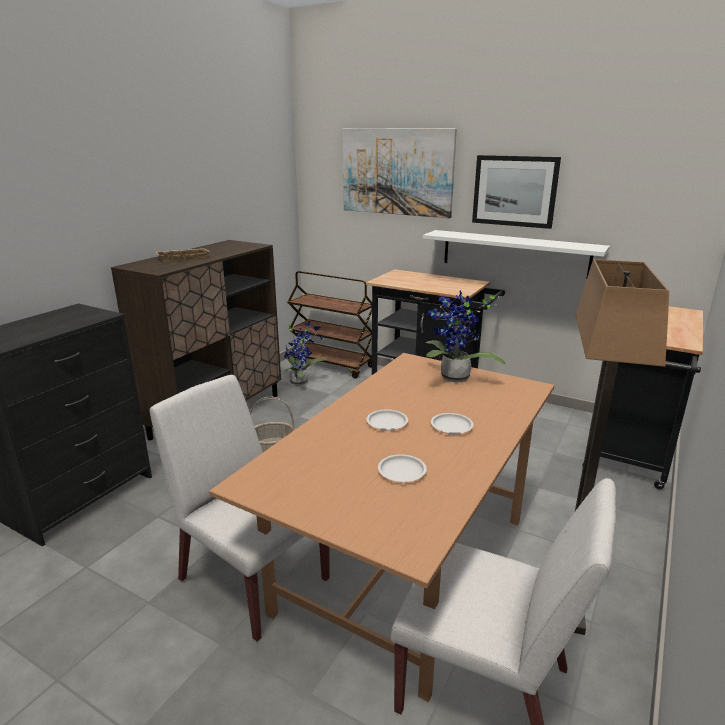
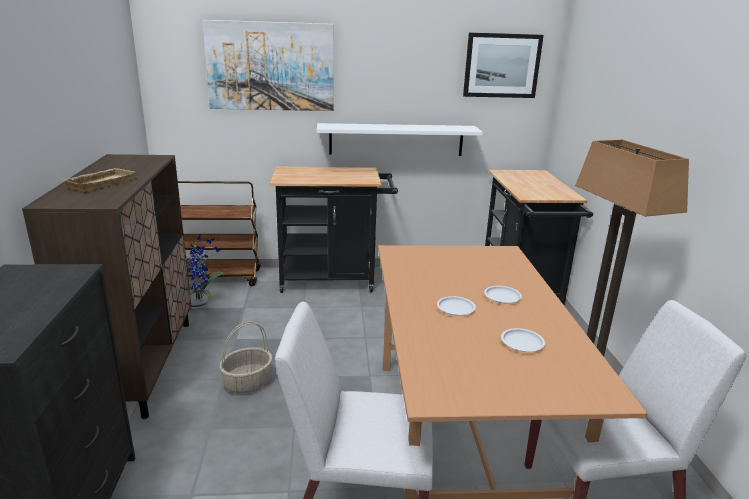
camera: 35 degrees left, 0 degrees up
(454, 379) = (449, 259): potted plant -> none
(514, 191) = (393, 83): picture -> picture (502, 65)

